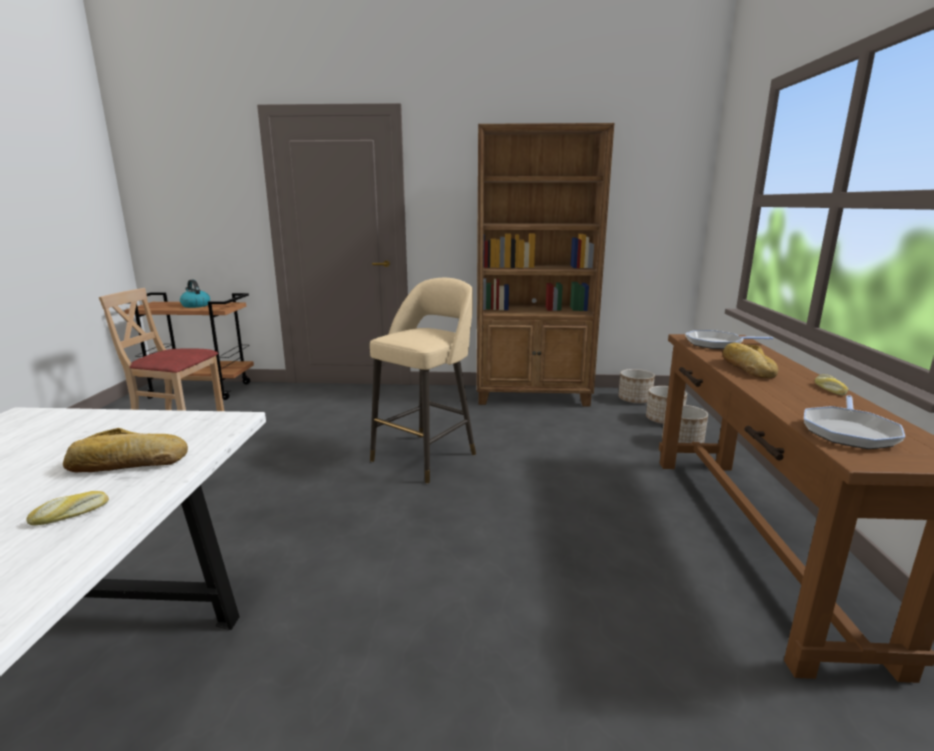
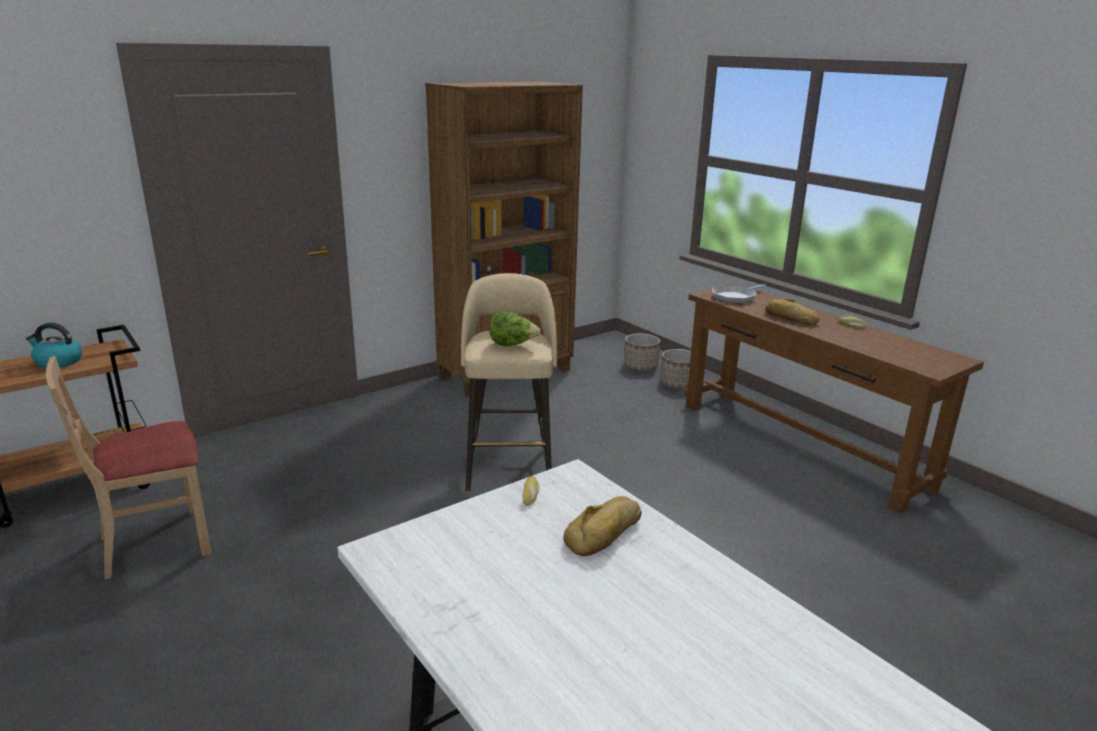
camera: 40 degrees left, 5 degrees up
(70, 515) = (674, 572): bread -> bread (531, 495)
(415, 336) = (512, 345): none -> lettuce
(635, 400) = (594, 352): planter -> none
(848, 432) = (905, 355): frying pan -> none

